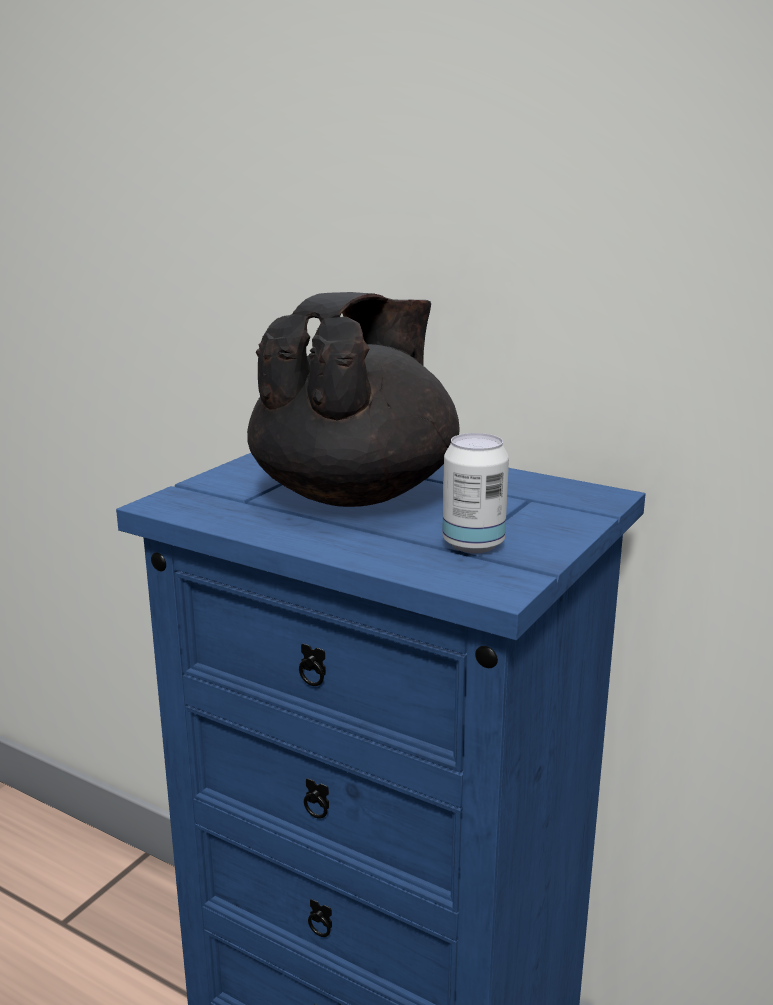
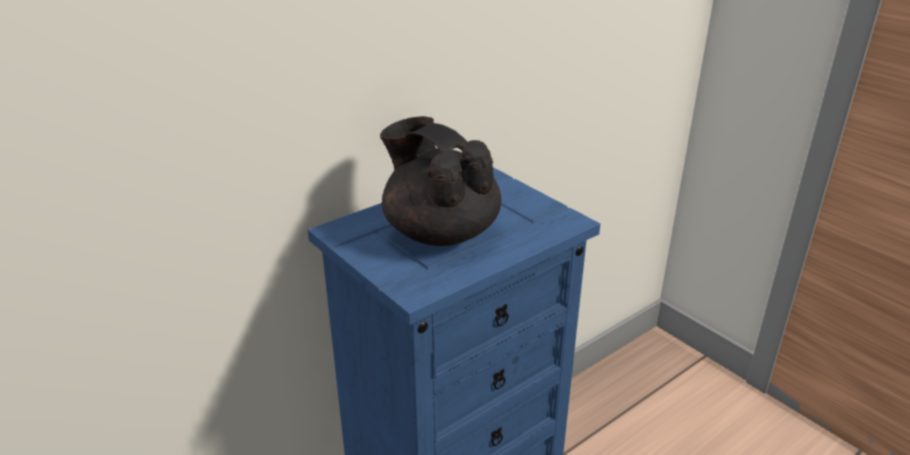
camera: 70 degrees left, 10 degrees up
(473, 544) = (526, 216): can -> none

